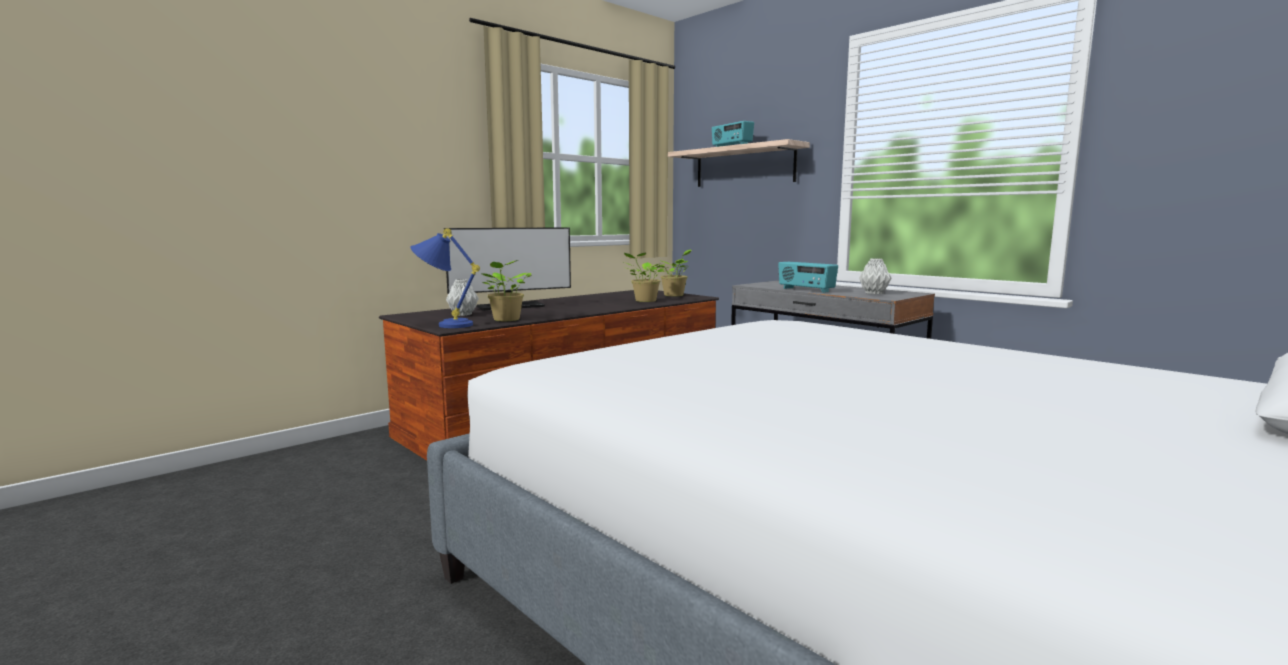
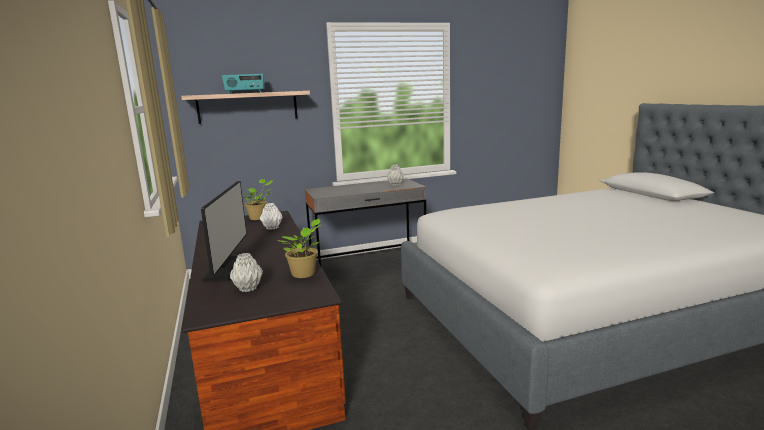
camera: 65 degrees left, 5 degrees up
(444, 325) = (303, 298): blue table lamp -> none
(644, 301) = (272, 228): potted plant -> white vase
(805, 290) = (365, 191): radio -> none

